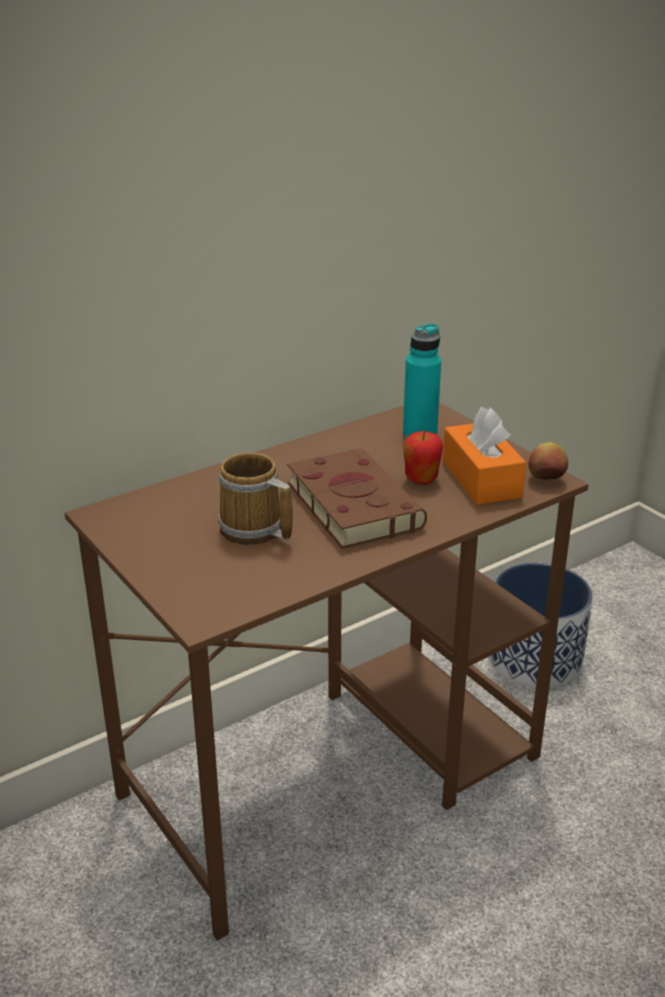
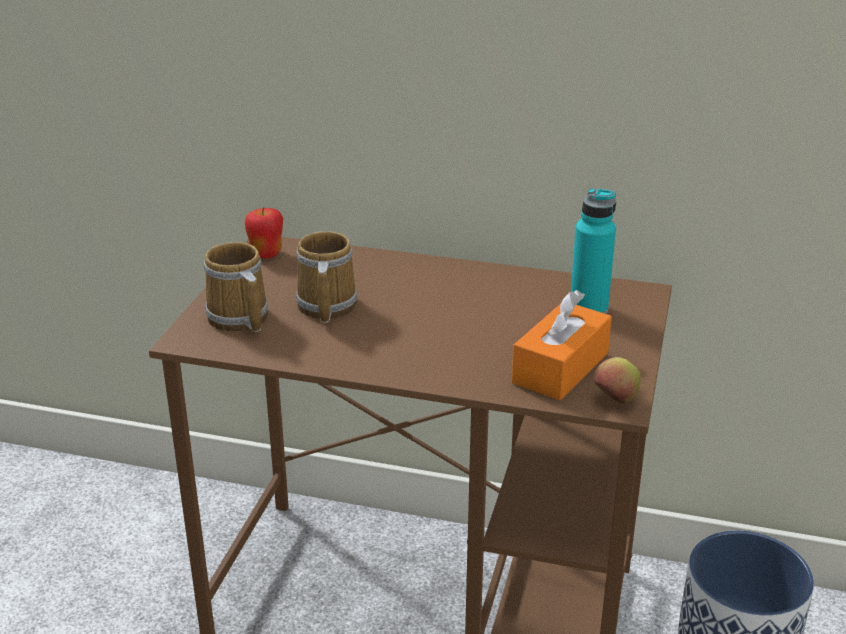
camera: 50 degrees right, 0 degrees up
(208, 578) = (238, 319): none -> mug
(350, 503) = (424, 327): brown book -> none
(421, 479) = (513, 341): apple -> apple (266, 253)

